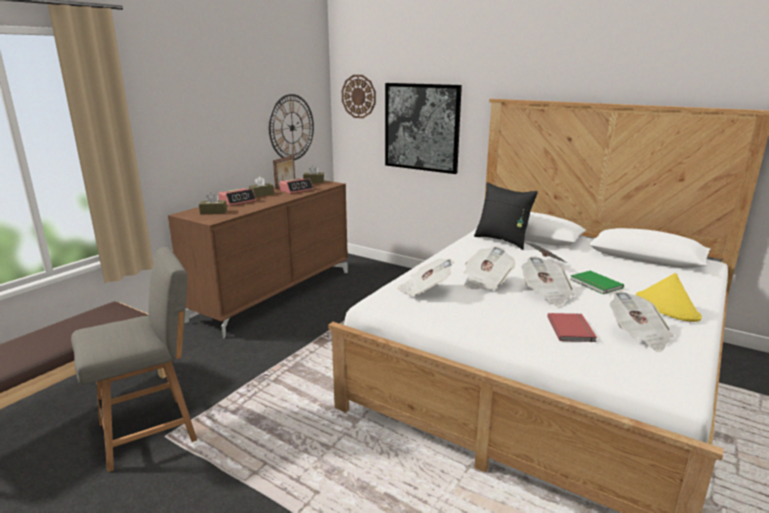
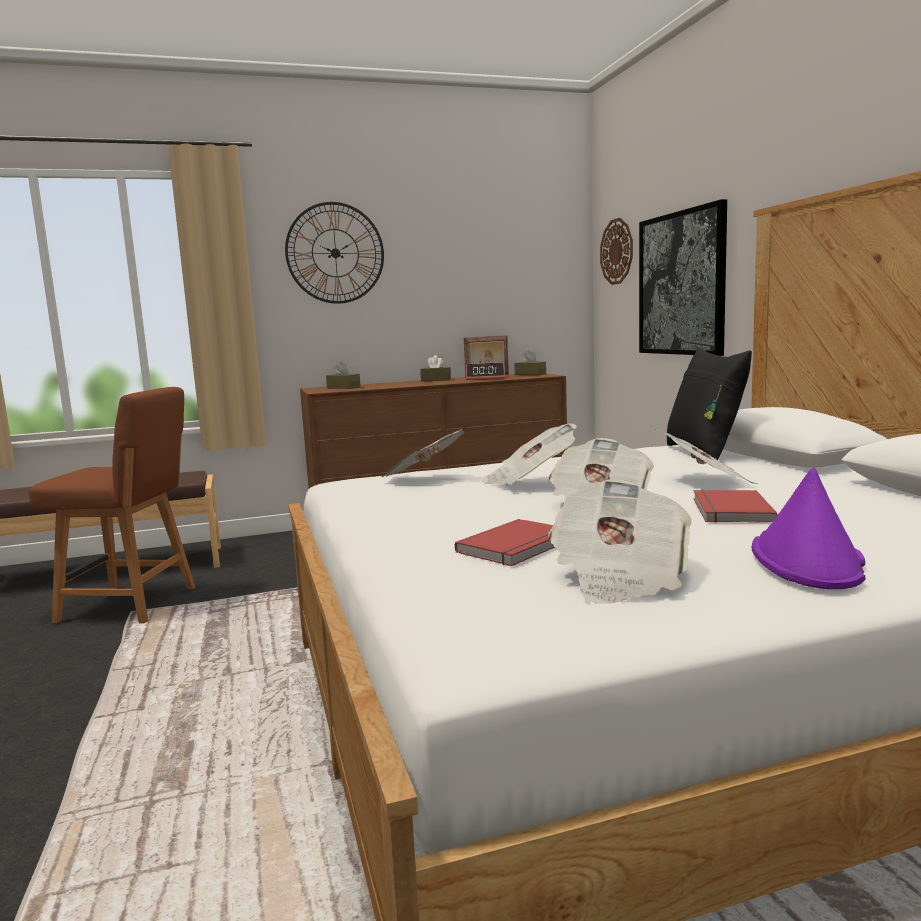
camera: 40 degrees right, 10 degrees down
(152, 430) = (132, 604): grey chair -> brown chair
(237, 201) = (393, 383): alarm clock -> none
(292, 127) = (511, 299): wall clock -> wall clock (335, 253)
(595, 284) = (729, 510): green book -> red book
(667, 307) = (807, 560): yellow hat -> purple hat

